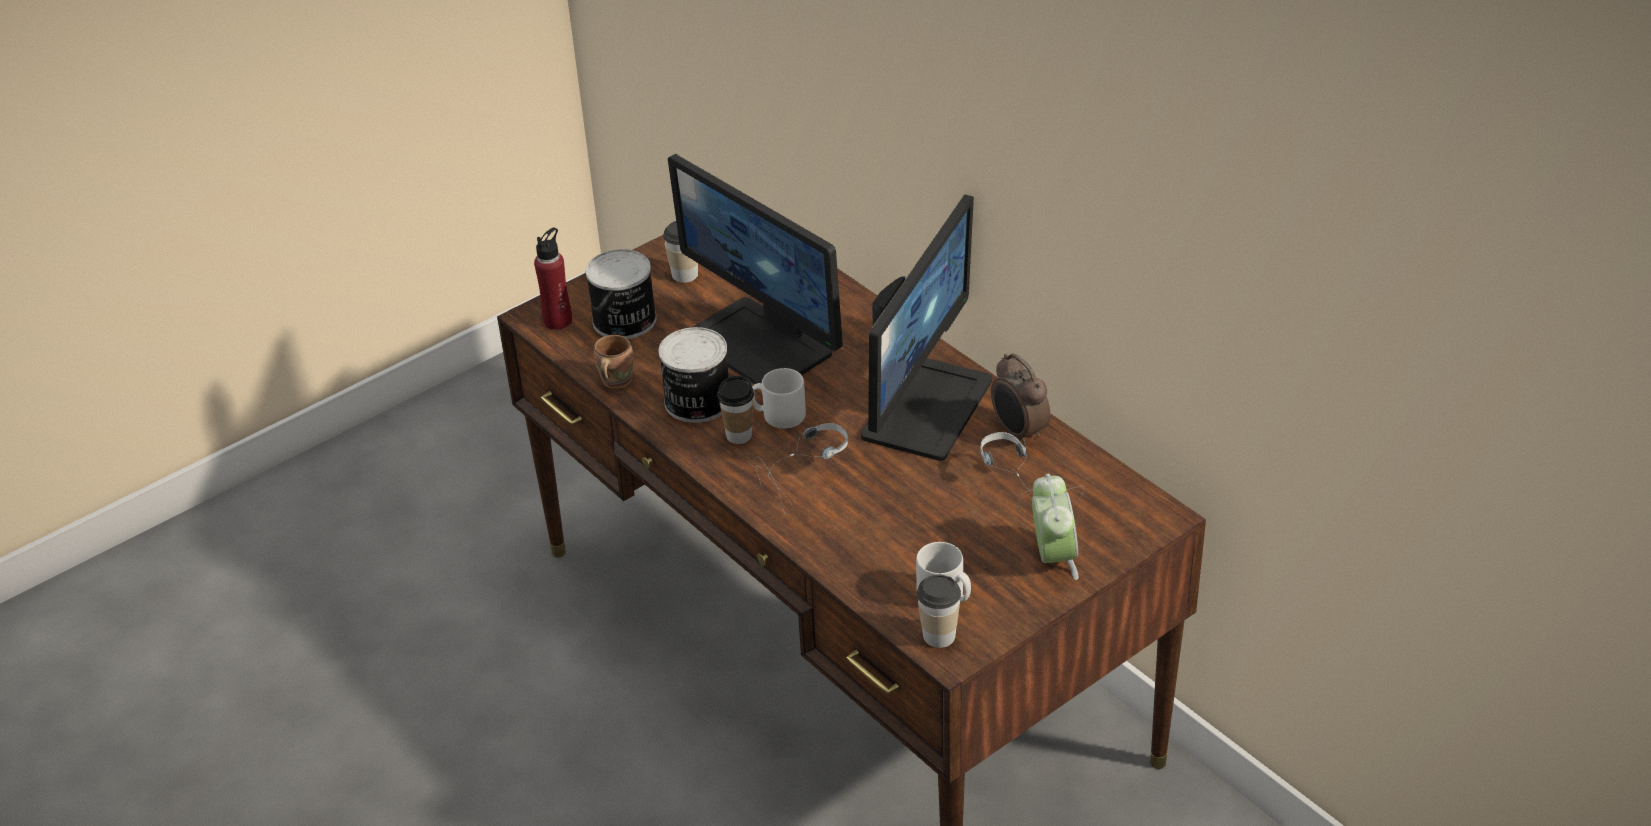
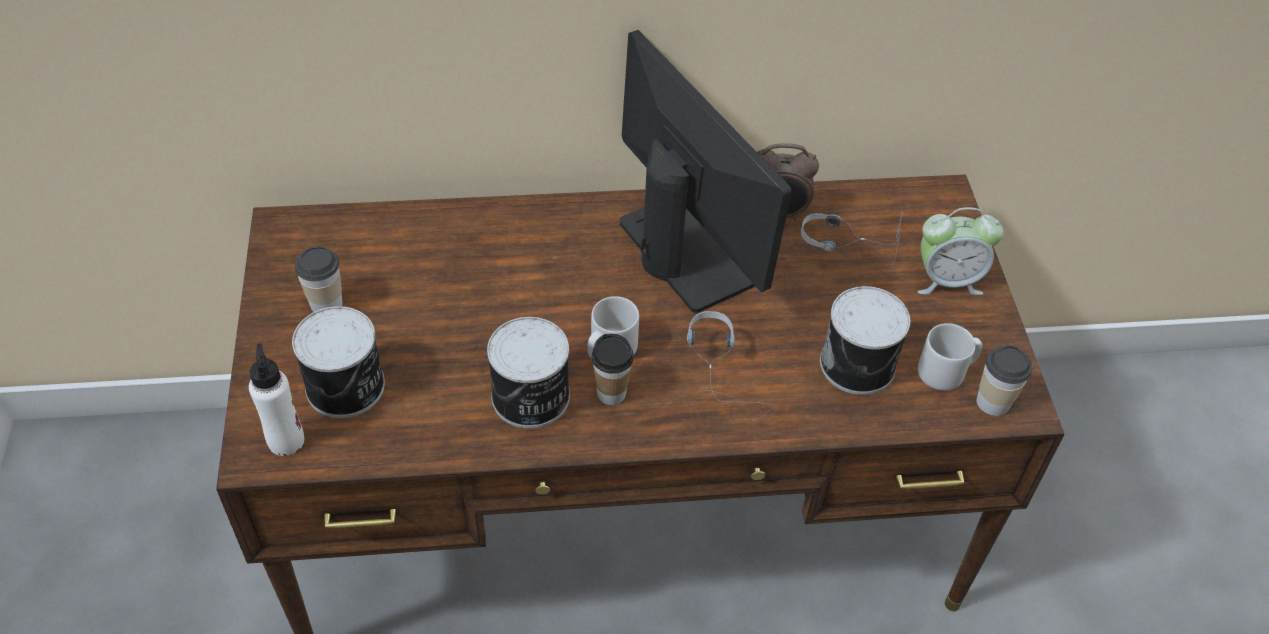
camera: 60 degrees left, 10 degrees up
(558, 321) = (286, 440): red bottle -> white bottle
(614, 381) = (434, 445): brown mug -> none
(761, 344) = (494, 307): monitor -> none
(900, 546) = (859, 365): none -> can
(1053, 557) = (947, 280): alarm clock -> alarm clock turned 150 degrees clockwise

